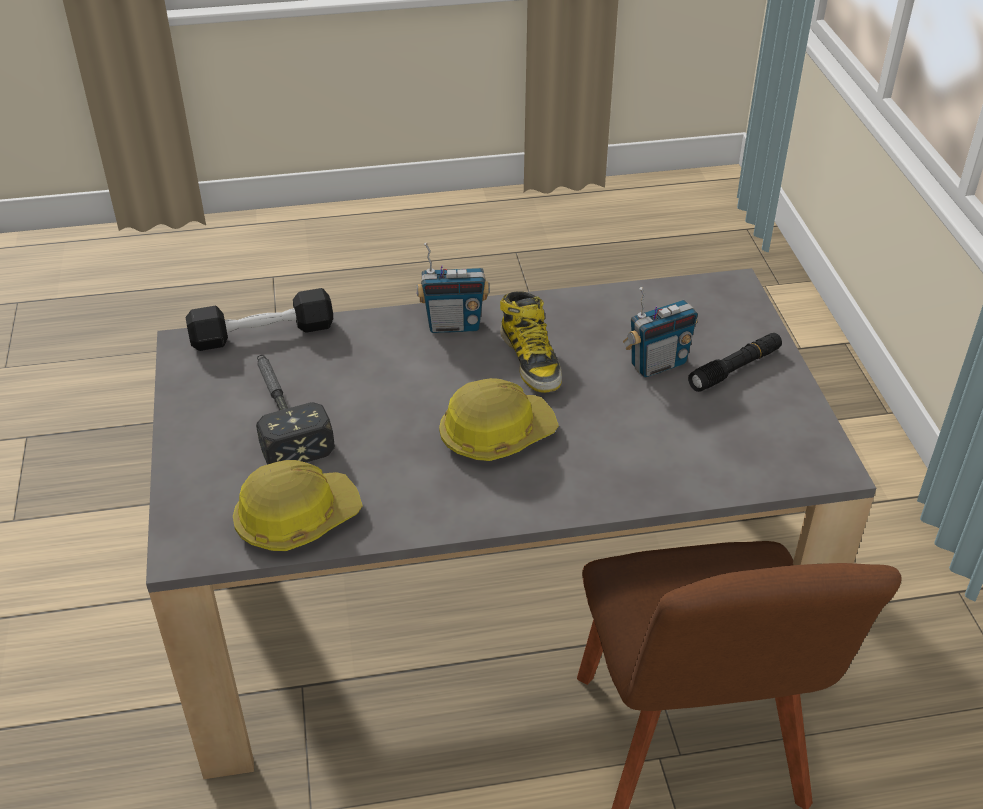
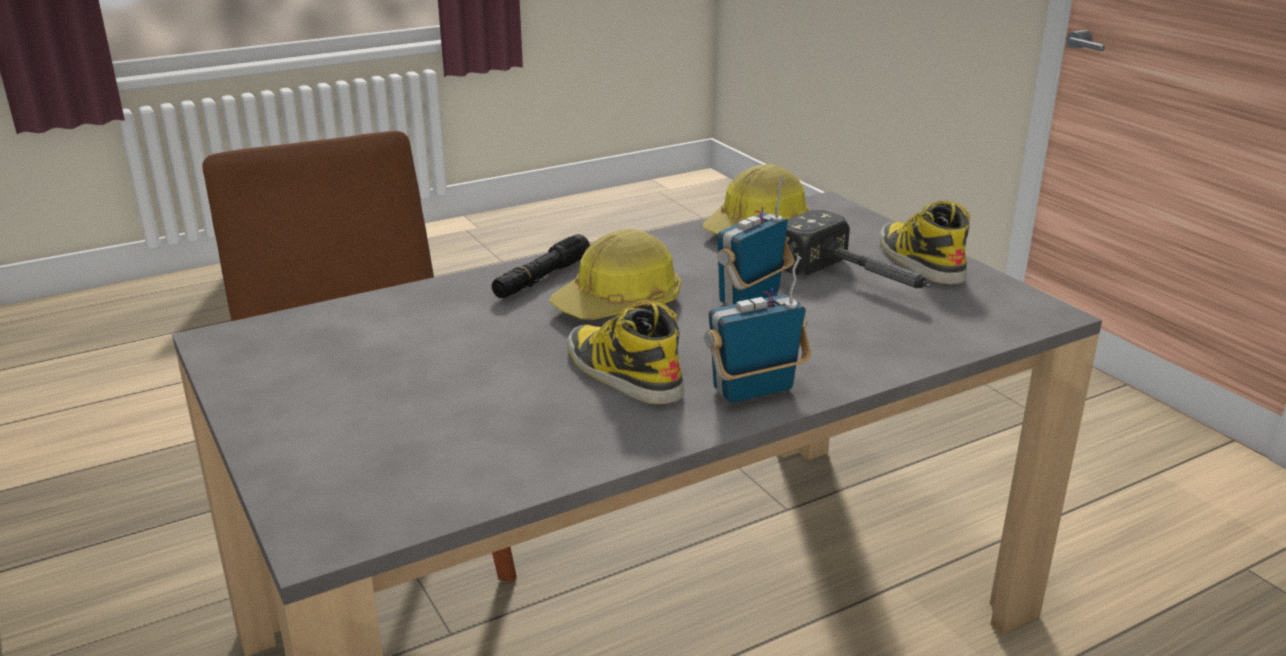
camera: 160 degrees right, 15 degrees down
(202, 428) = (919, 260): none -> boot
(262, 333) = (979, 337): black dumbbell -> none
(657, 364) = (445, 399): radio -> radio (750, 298)
(735, 369) = (331, 413): black flashlight -> black flashlight (542, 278)

